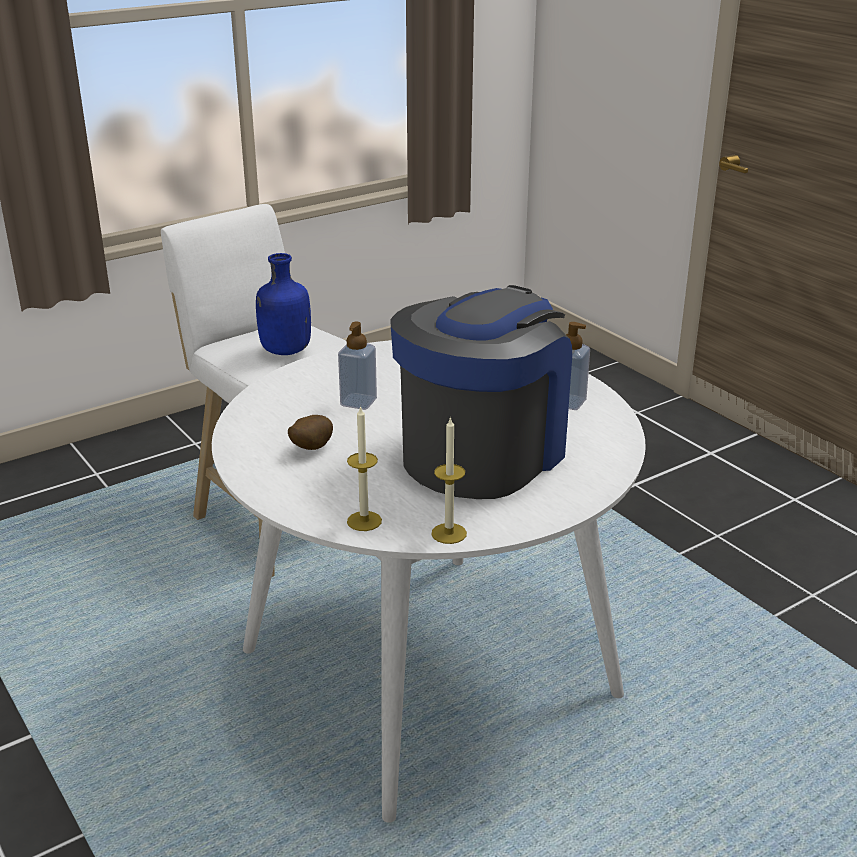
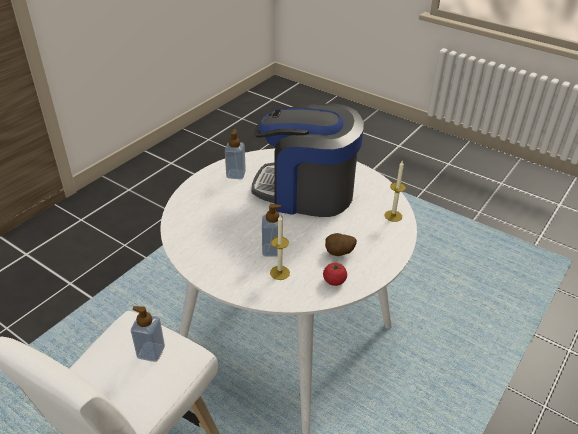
camera: 110 degrees left, 10 degrees up
(260, 433) = (334, 281): none -> tomato
(284, 351) = (151, 352): blue bottle -> soap dispenser
(449, 533) = (384, 189): candle -> candle (279, 272)

